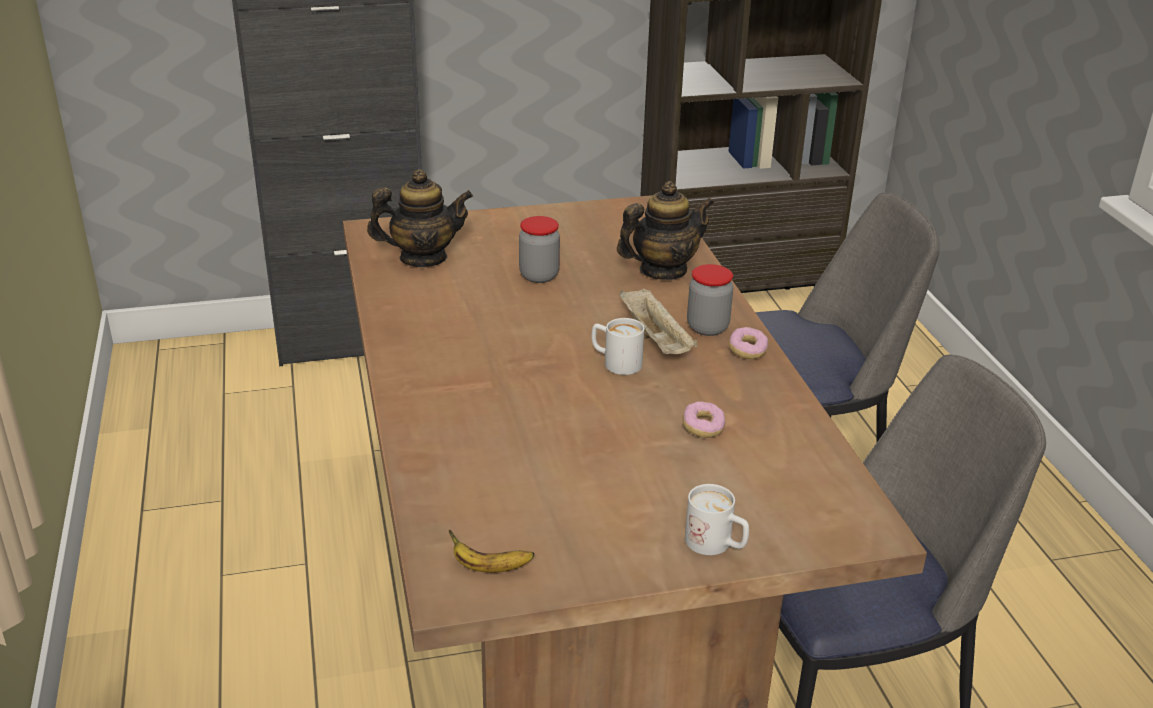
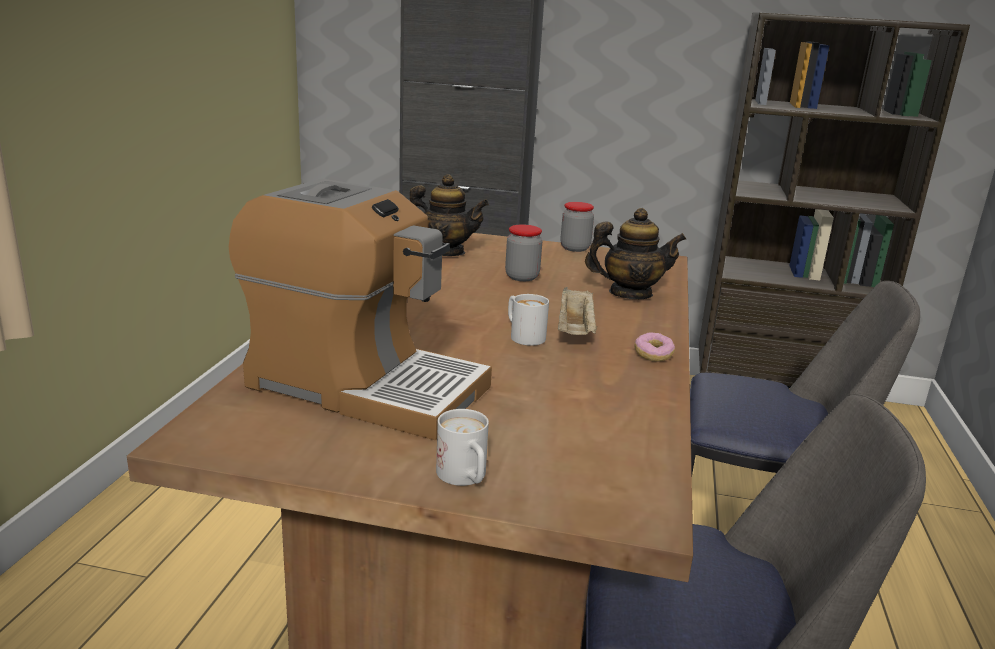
camera: 25 degrees right, 10 degrees down
(489, 568) = (244, 433): banana -> none
(535, 476) = (364, 386): none -> coffee machine
(703, 428) = (552, 393): donut -> none
(707, 327) = (631, 333): jar -> jar (575, 248)

